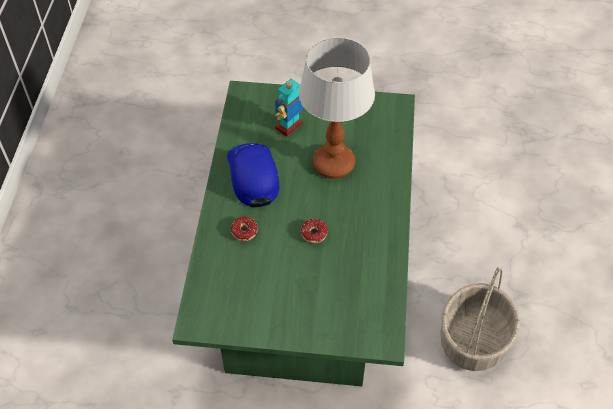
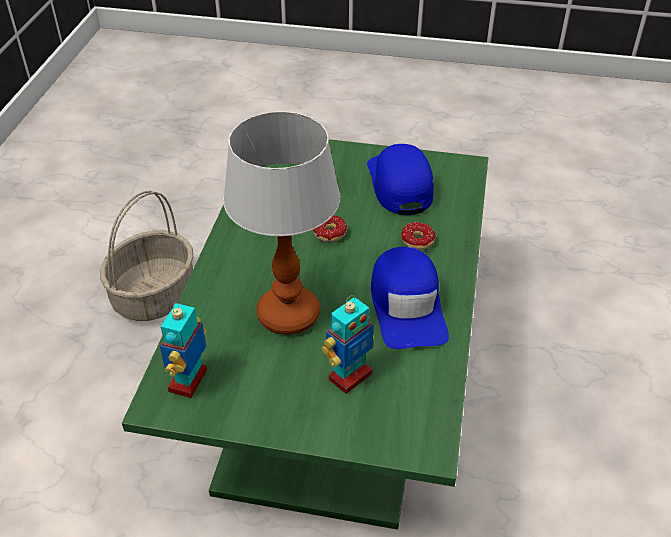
camera: 175 degrees left, 10 degrees down
(258, 294) = (399, 184): none -> blue cap
(384, 117) = (189, 381): none -> toy robot

